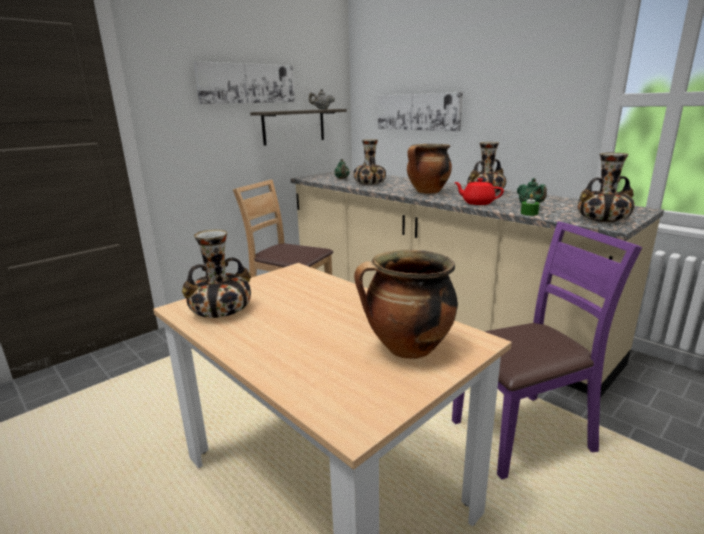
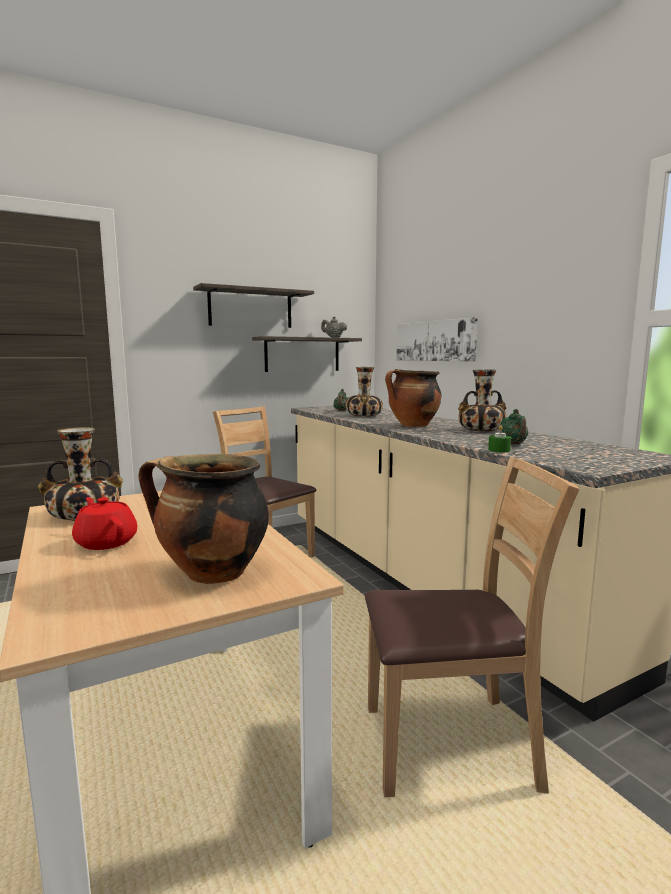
camera: 15 degrees right, 10 degrees down
(247, 83) = (250, 308): picture -> shelf
(477, 203) = (453, 437): red teapot -> red teapot (106, 542)
(522, 434) = (451, 744): purple chair -> brown chair
(601, 219) = (586, 461): vase -> none

